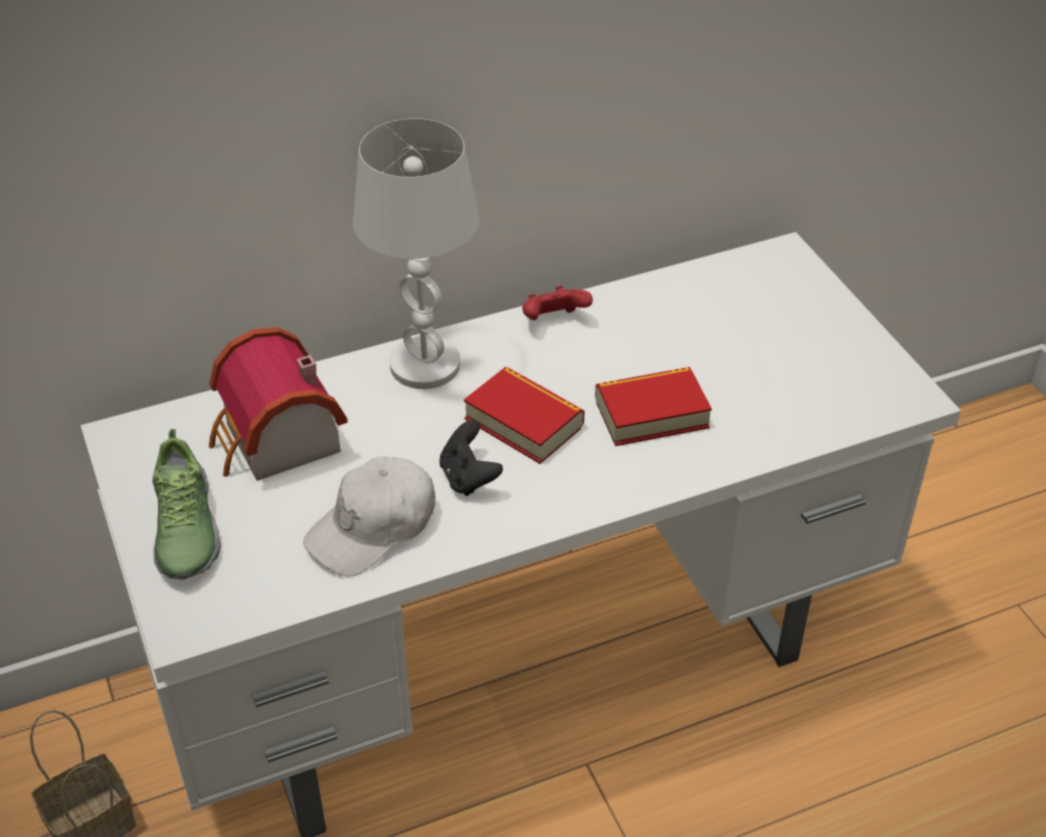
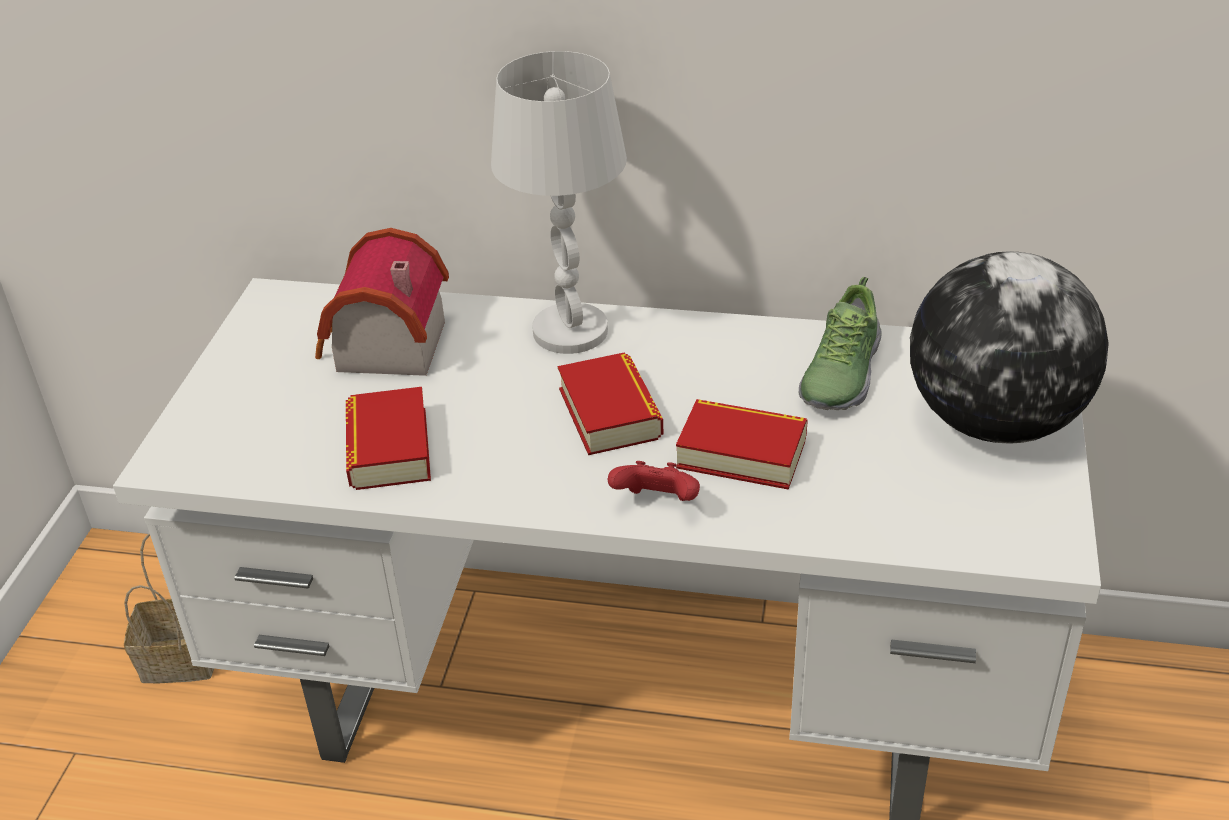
camera: 35 degrees right, 5 degrees down
(184, 530) = (243, 387): shoe -> shoe (839, 374)
(373, 528) = (389, 449): white cap -> book
(468, 477) = (512, 440): black game controller -> none
(553, 321) = (728, 335): red game controller -> red game controller (657, 503)
(799, 317) = (994, 421): none -> globe

